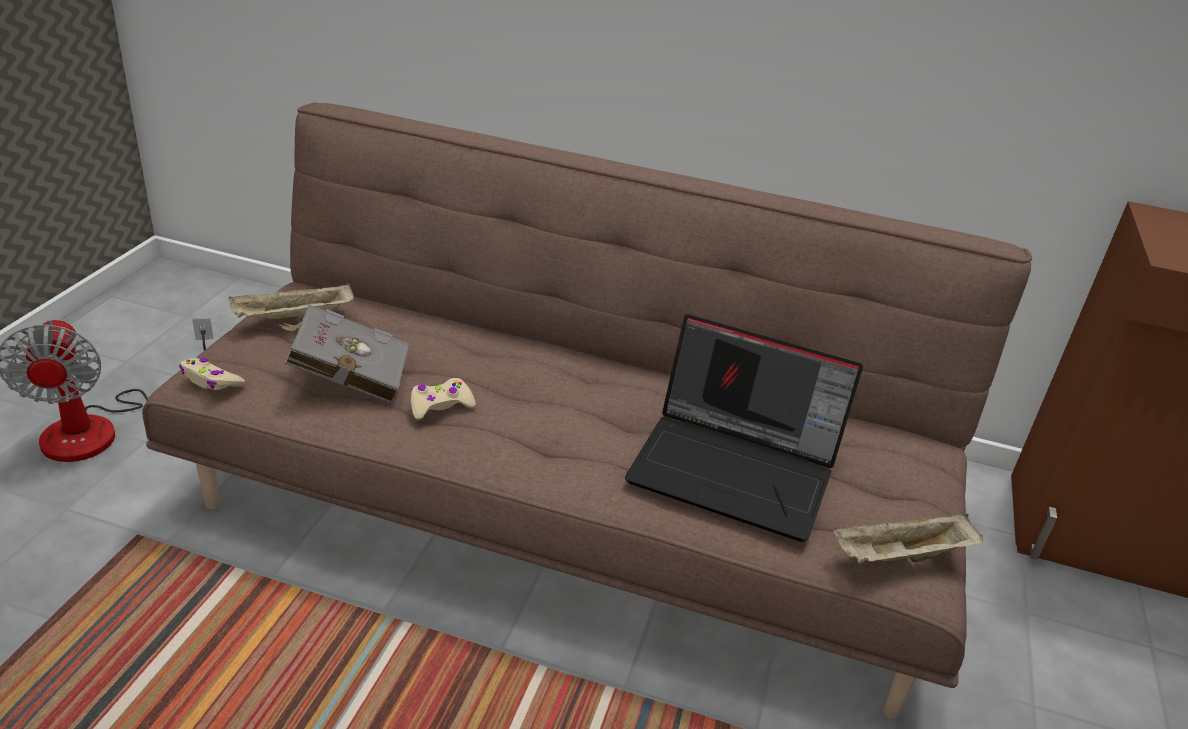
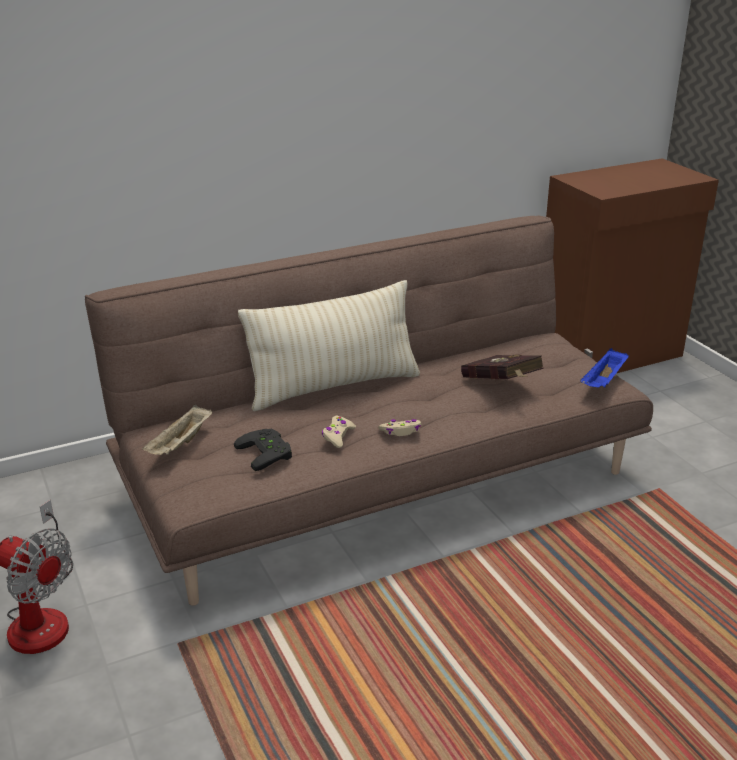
camera: 40 degrees left, 5 degrees down
(211, 381) = (201, 496): beige game controller -> beige game controller (401, 431)
(345, 377) = (268, 452): grey book -> black game controller
(543, 350) = (333, 387): none -> beige pillow
(736, 469) = (501, 386): laptop -> red book
(901, 557) = (604, 382): beige tray -> blue tray

